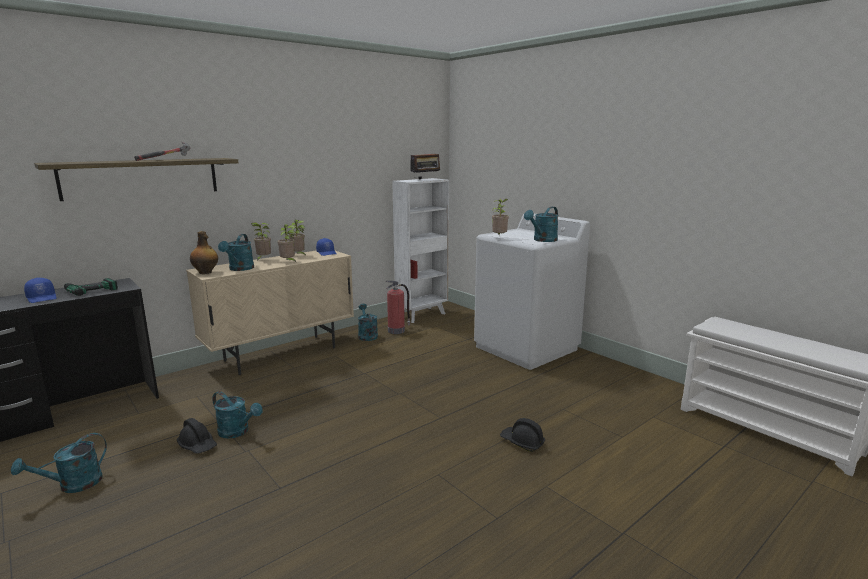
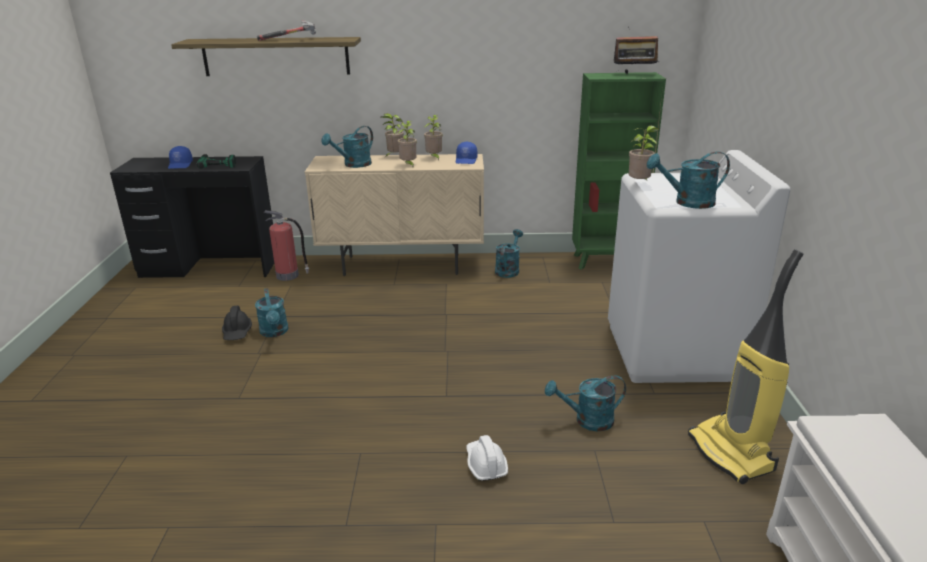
camera: 40 degrees right, 10 degrees up
(73, 485) = (141, 331): turquoise watering can -> turquoise watering can (587, 420)
(206, 272) = (321, 163): bottle -> none
(397, 330) = (548, 274): fire extinguisher -> fire extinguisher (288, 275)
(422, 315) = (607, 261): white bookcase -> green bookcase
(522, 442) = (485, 464): black hard hat -> white hard hat
(619, 383) = (732, 453): none -> vacuum cleaner

